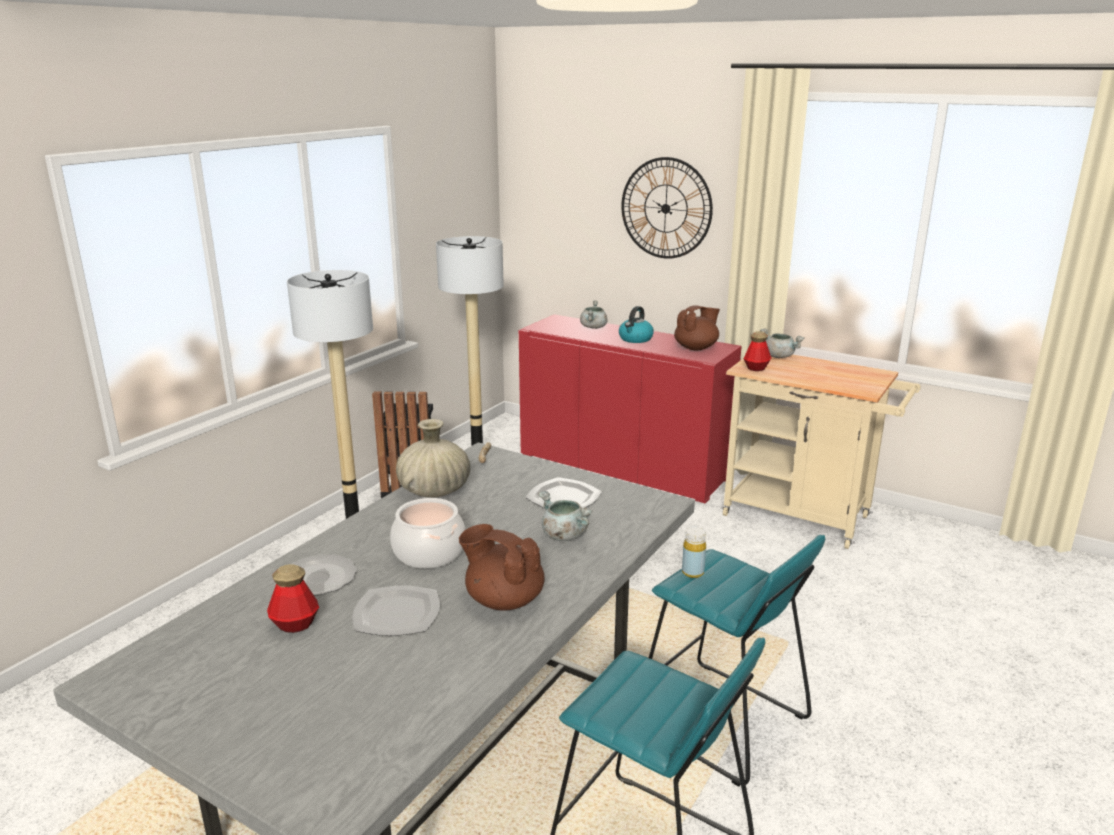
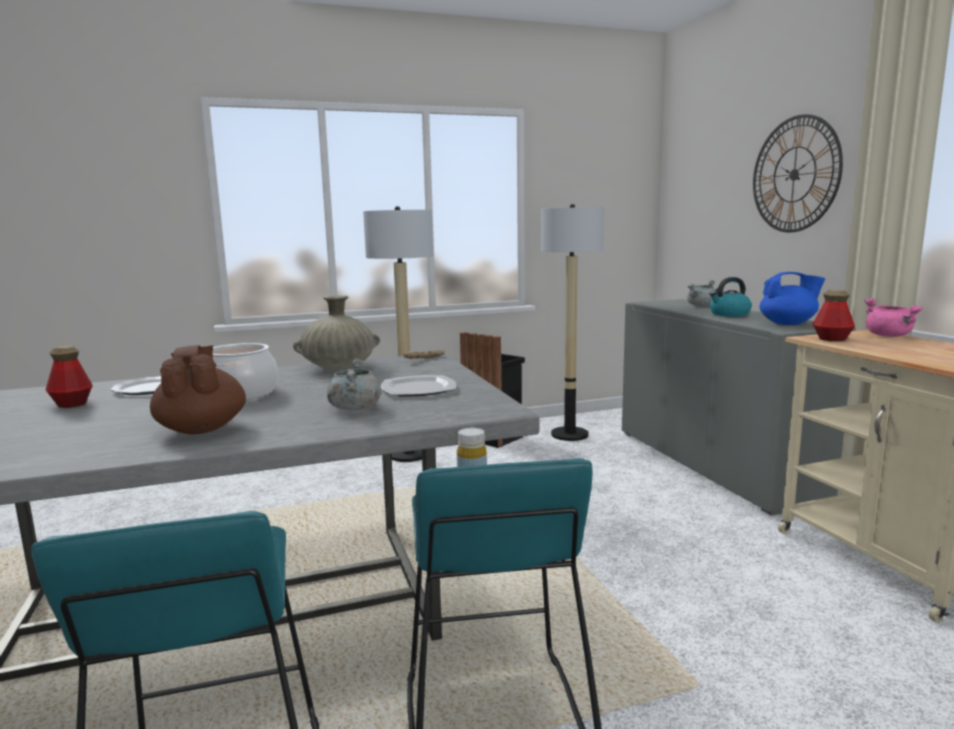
camera: 40 degrees right, 10 degrees down
(396, 613) = (127, 415): plate -> none
(622, 466) = (713, 463): red cabinet -> grey cabinet
(696, 348) = (788, 324): brown teapot -> blue teapot
(780, 356) = (889, 336): grey cooking pot -> pink cooking pot

